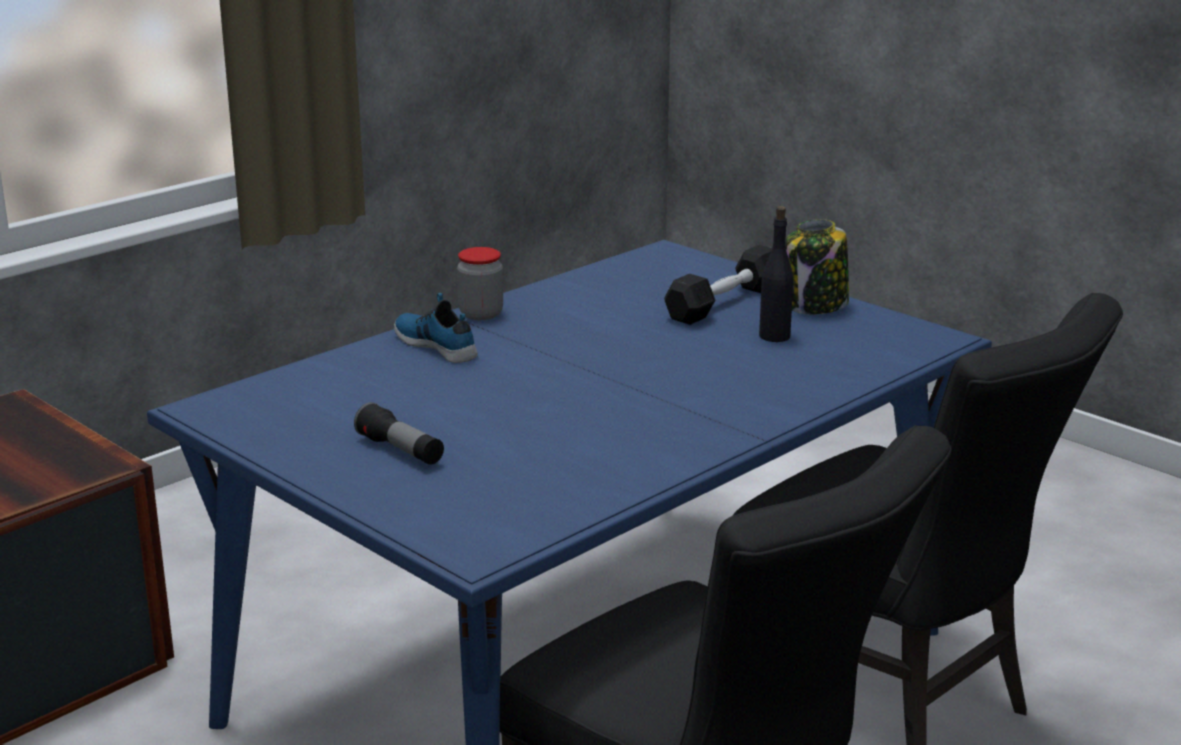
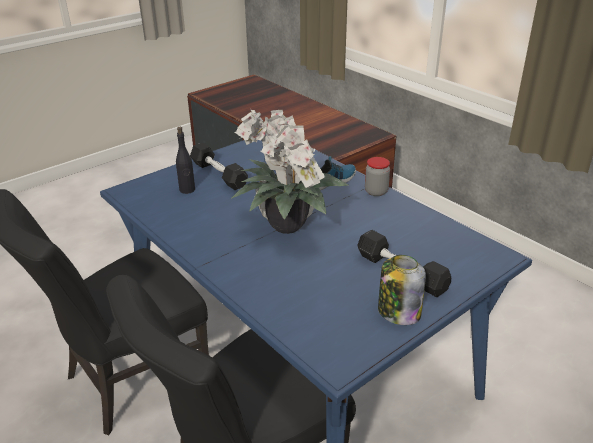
camera: 95 degrees right, 10 degrees up
(400, 450) = (219, 174): flashlight -> black dumbbell
(620, 376) = (288, 228): none -> potted plant
(775, 336) = (342, 287): black bottle -> black bottle (187, 190)

